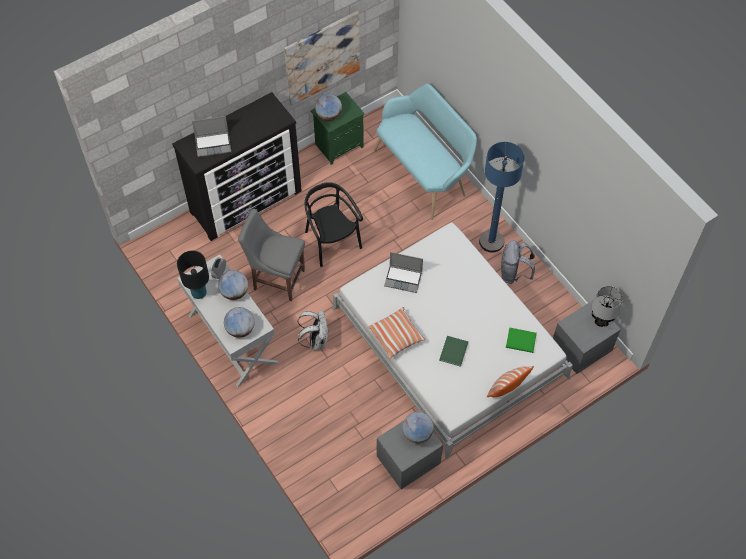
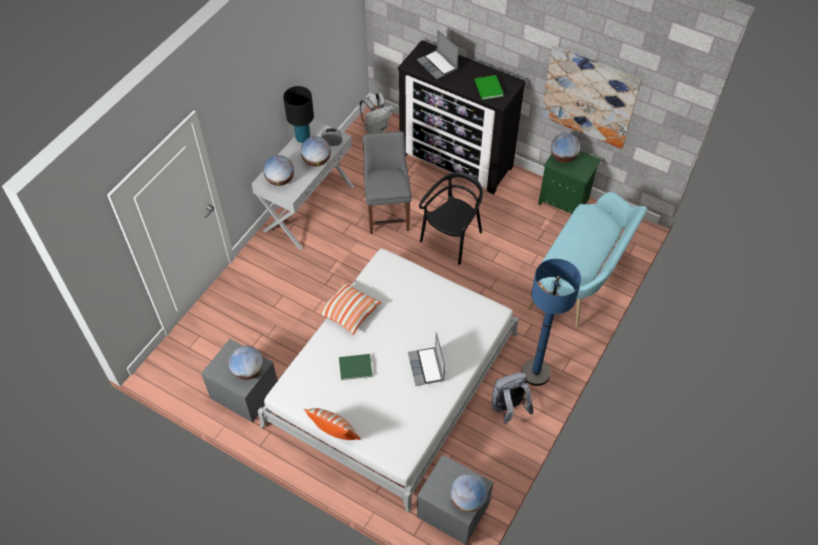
camera: 65 degrees right, 5 degrees down
(316, 340) = (338, 268): white backpack -> white backpack (376, 128)
(403, 279) = (418, 293): laptop -> laptop (426, 367)
(521, 341) = (400, 427): green book -> green book (488, 89)
(600, 321) = (467, 499): table lamp -> globe

